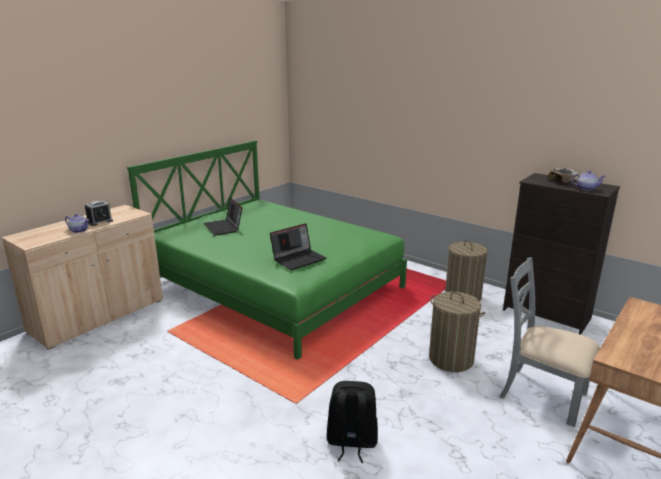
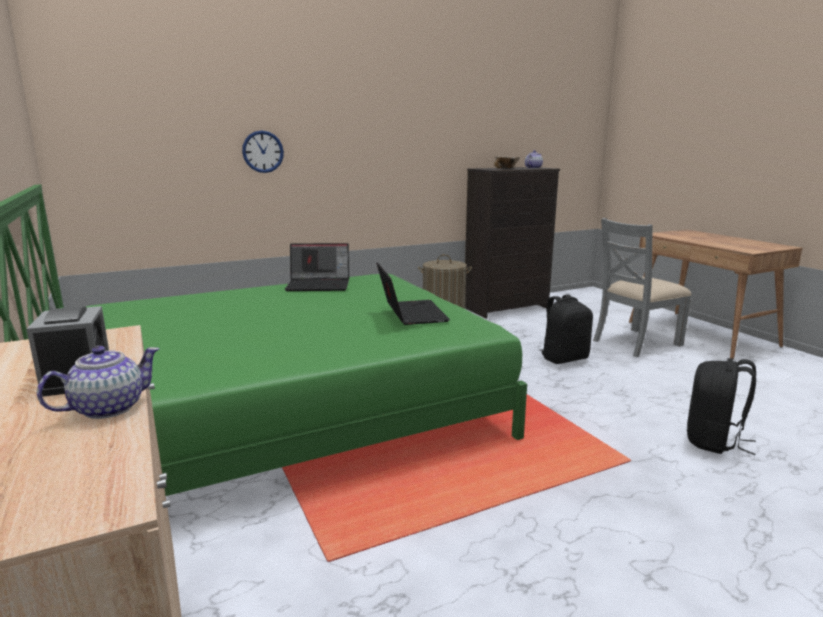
camera: 65 degrees left, 5 degrees down
(224, 227) = (174, 342): laptop -> laptop (319, 285)
(381, 133) = (263, 151): none -> wall clock
(451, 359) = (564, 358): laundry basket -> black backpack

